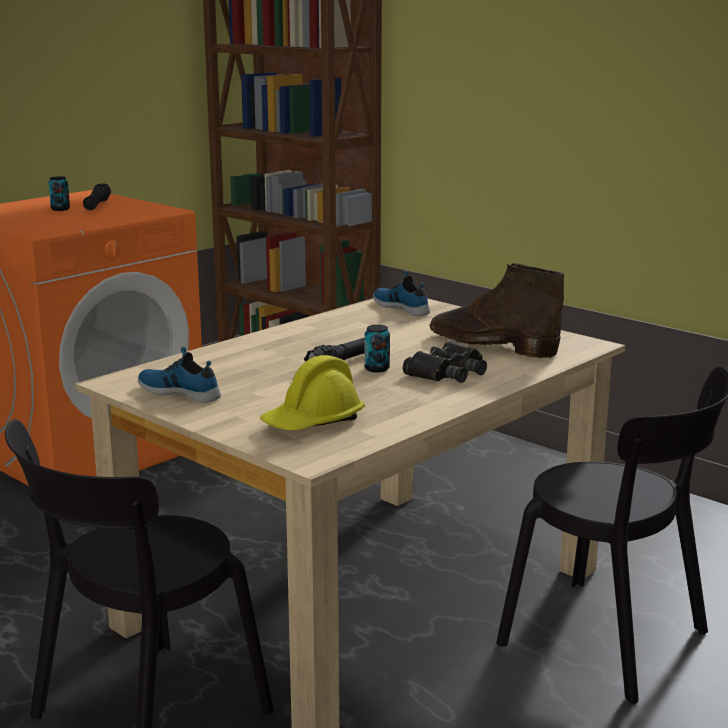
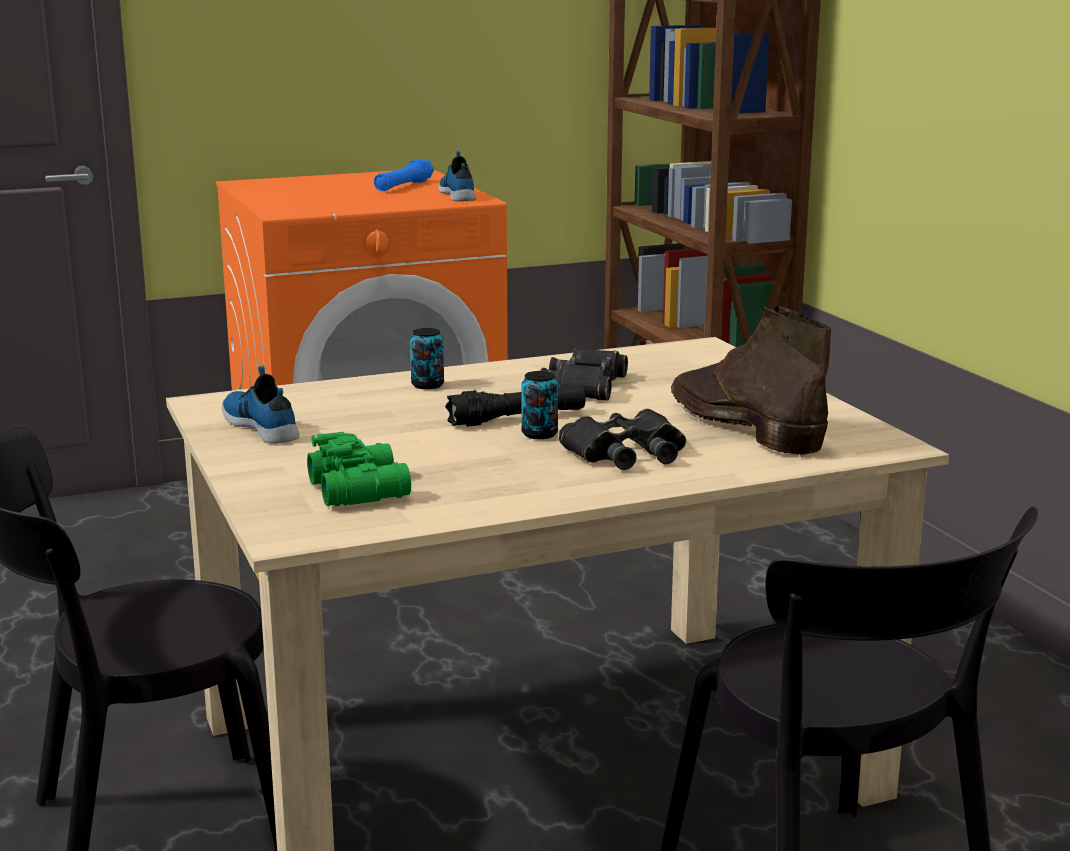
camera: 25 degrees right, 0 degrees up
(60, 209) = (354, 187): can -> can (427, 385)
(97, 205) = (403, 186): black flashlight -> blue flashlight
(313, 422) = (361, 489): yellow hard hat -> green binoculars
(361, 334) = (586, 386): none -> black binoculars
(402, 307) = (690, 358): shoe -> shoe (459, 194)

